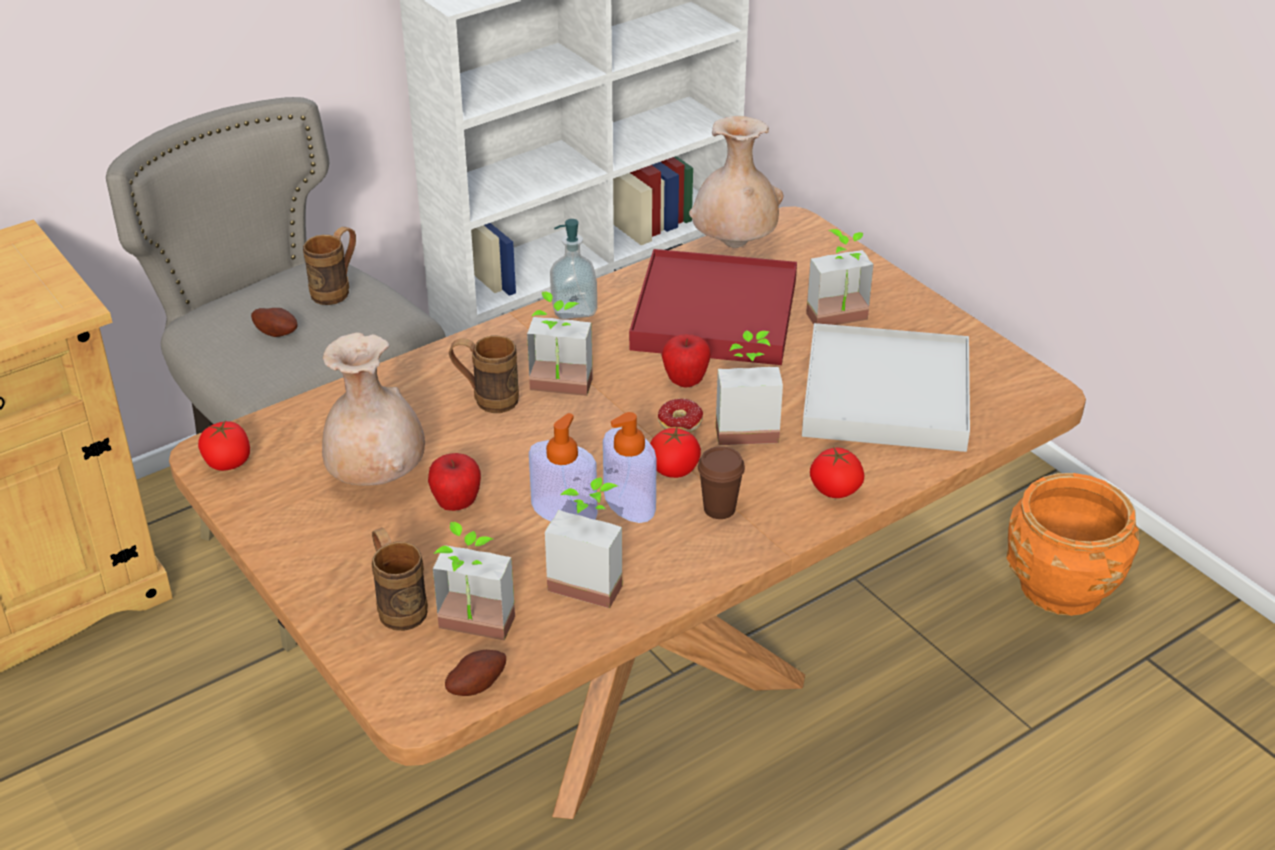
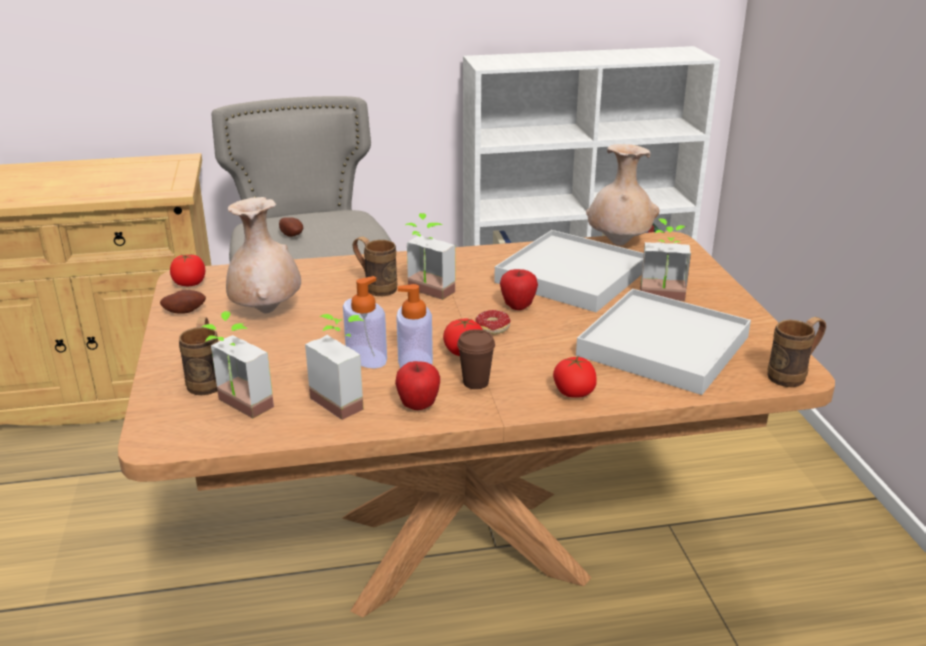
camera: 25 degrees right, 10 degrees down
(337, 290) = (347, 222): brown mug -> brown mug (793, 375)
(456, 504) = (300, 336): apple -> apple (418, 406)
(476, 684) = (207, 438): potato -> potato (185, 311)
(574, 309) = (477, 255): soap dispenser -> none
(715, 315) = (572, 276): red tray -> white tray
(745, 426) = (538, 340): potted plant -> none
(1061, 587) = (837, 580): orange planter -> none

